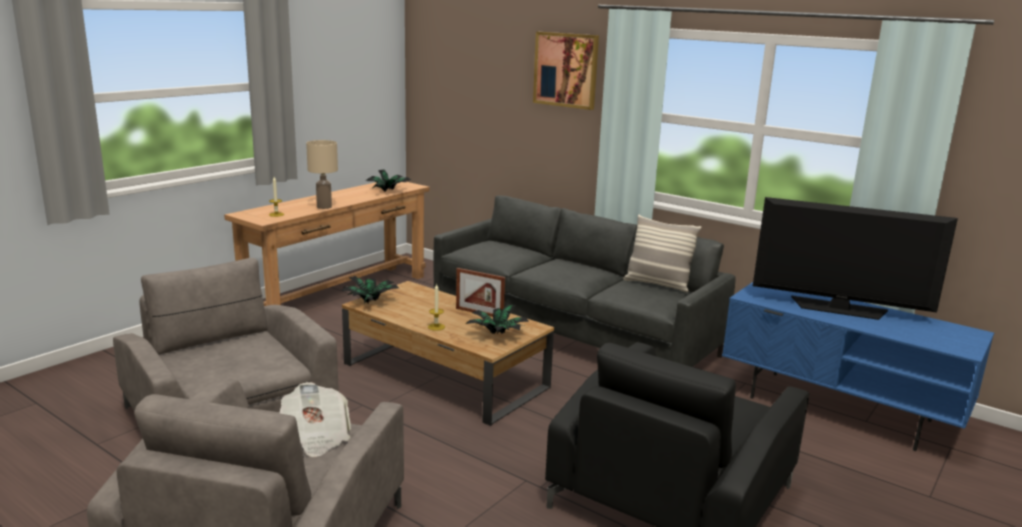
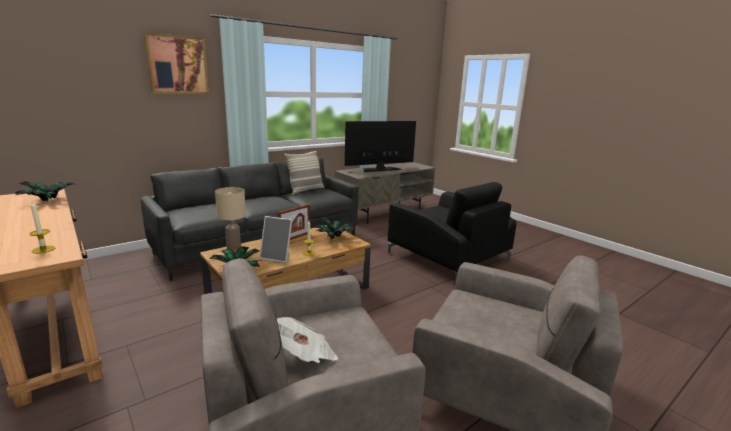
camera: 75 degrees left, 0 degrees up
(316, 436) = (472, 307): newspaper -> newspaper (304, 355)
(324, 207) = (56, 227): beige table lamp -> beige table lamp (233, 248)
(413, 314) = (277, 257): none -> picture frame
(839, 308) = (380, 169): television -> television turned 150 degrees counterclockwise
(840, 409) = (384, 213): blue tv stand -> grey tv stand

